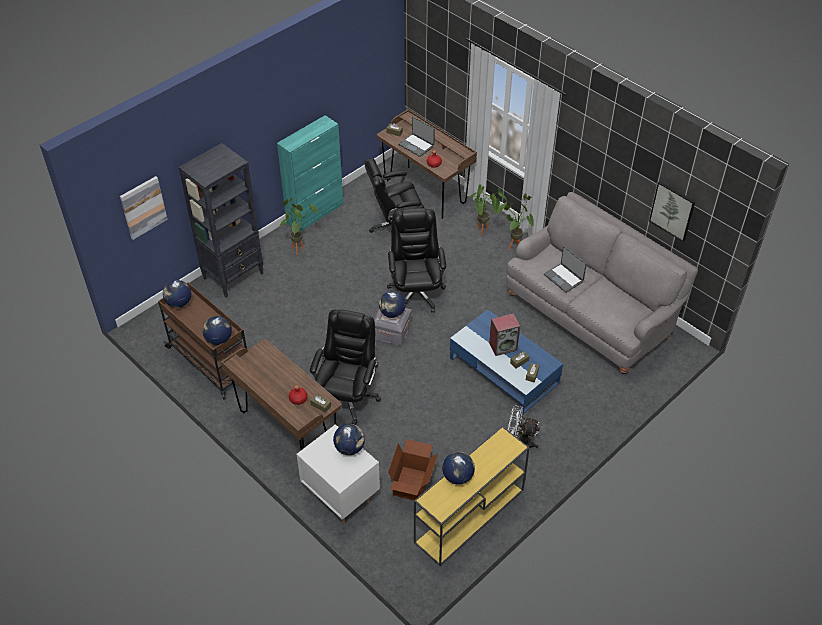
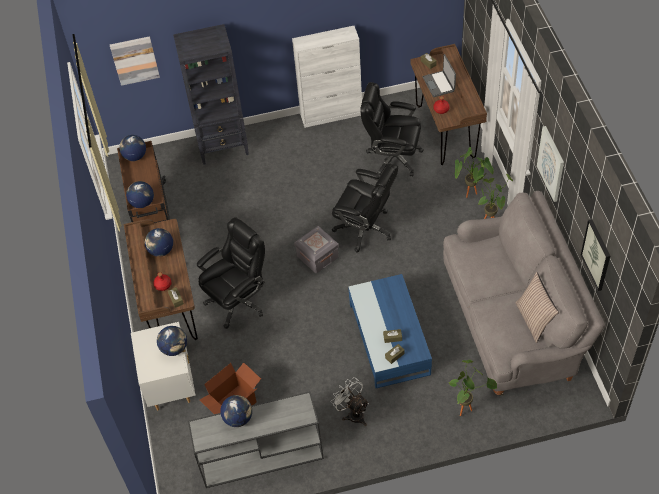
camera: 35 degrees right, 5 degrees up
(299, 248) = (294, 143): potted plant -> potted plant (467, 408)
(315, 213) = (331, 114): turquoise cabinet -> white cabinet
(392, 313) = (317, 240): globe -> globe (161, 251)
(416, 292) = (365, 228): black office chair -> black office chair turned 90 degrees clockwise
(468, 517) = (260, 458): yellow console table -> grey console table
(503, 346) = (389, 316): speaker -> none
(564, 278) = (484, 275): laptop -> none
(583, 159) = (551, 163): none -> picture
(628, 295) = (534, 320): none -> pillow

